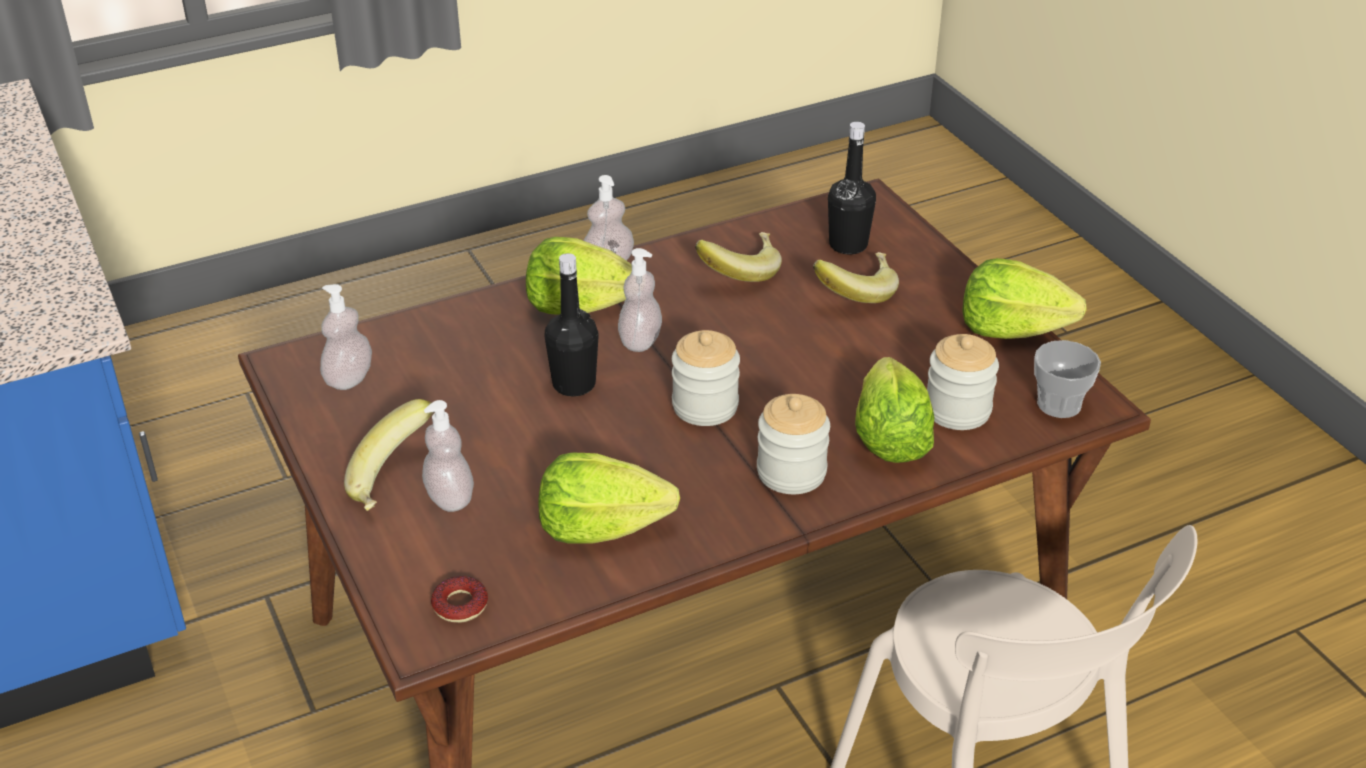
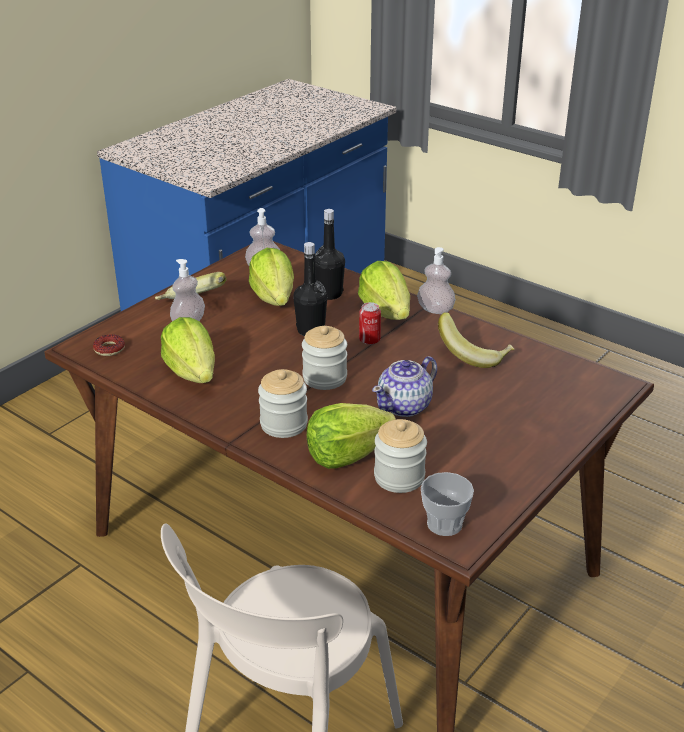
camera: 65 degrees right, 5 degrees down
(640, 341) = (369, 340): soap dispenser -> can
(814, 360) = (405, 406): none -> teapot
(848, 245) = (550, 389): black bottle -> black bottle (329, 294)
(854, 292) = (496, 404): banana -> none
(1012, 329) = (518, 483): lettuce -> lettuce (274, 298)

